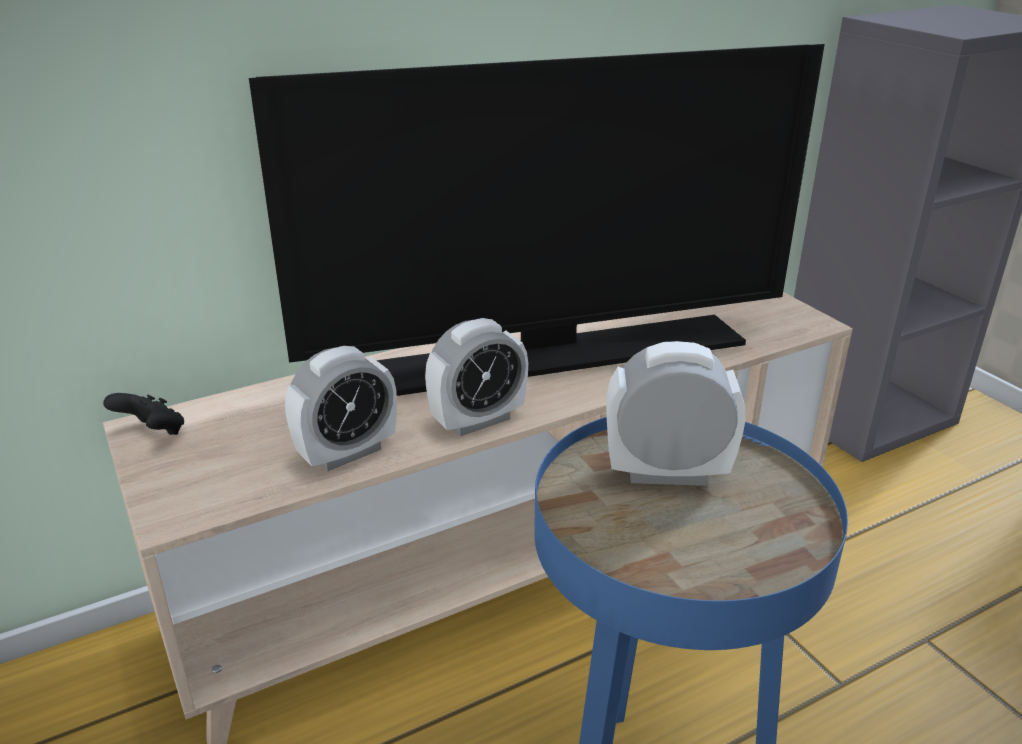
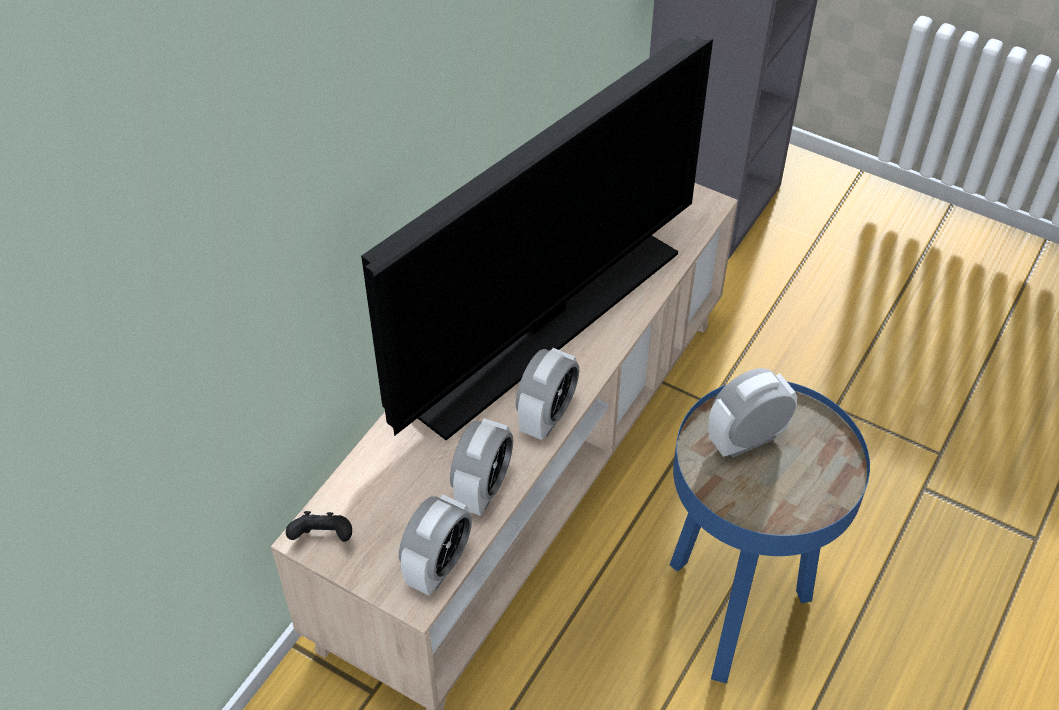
camera: 30 degrees left, 20 degrees up
(226, 497) = (438, 566): none -> alarm clock

